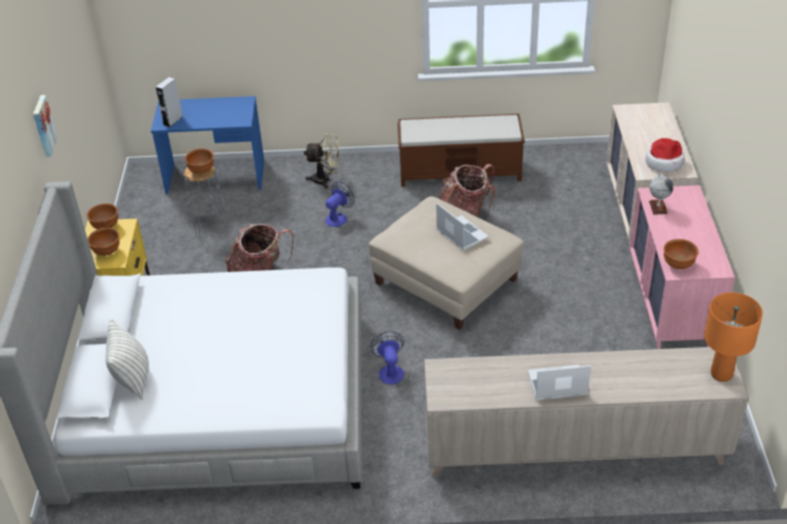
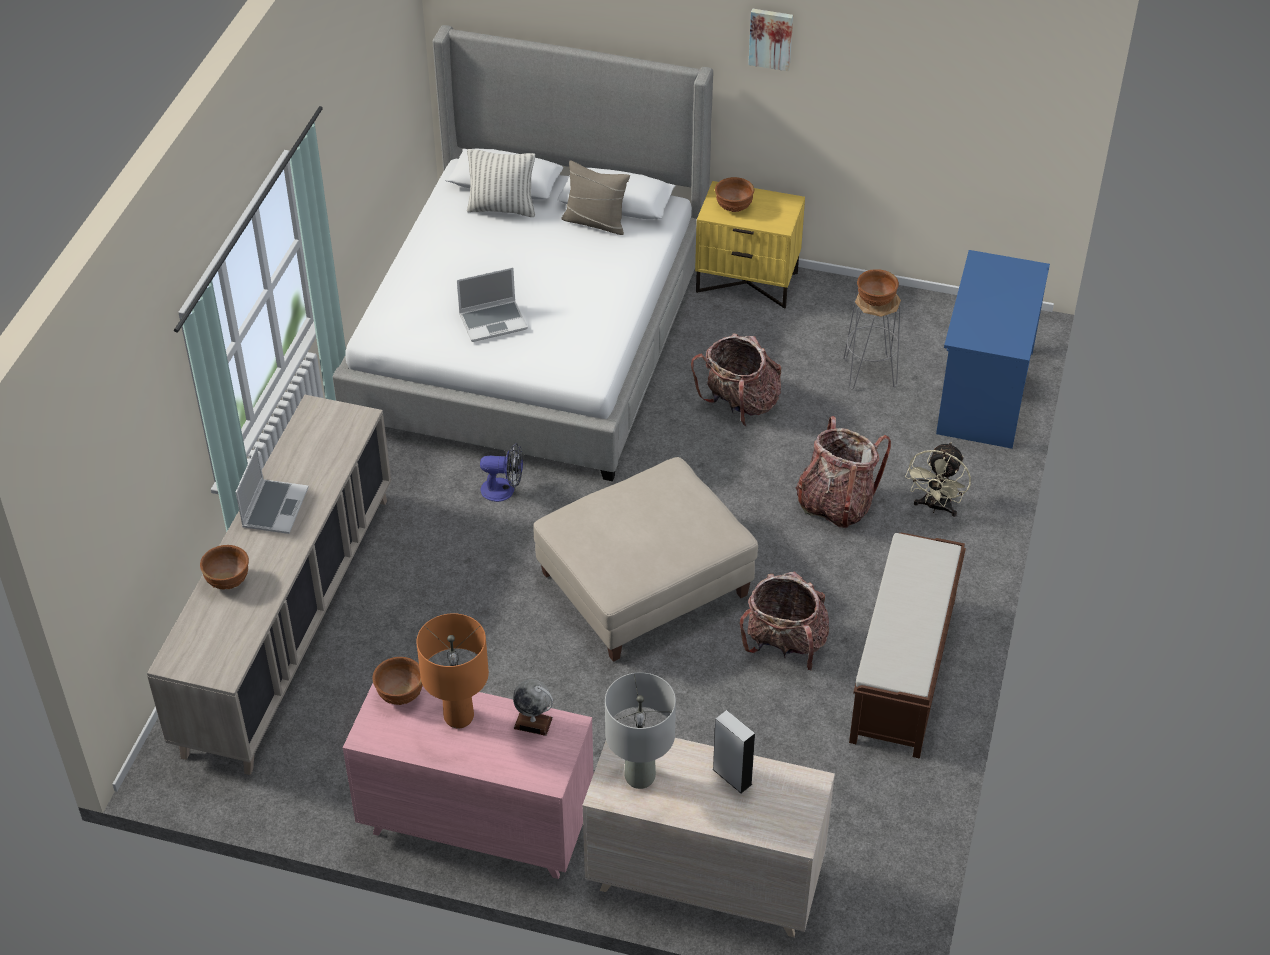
camera: 105 degrees right, 5 degrees up
(105, 226) = (785, 209): brown bowl -> brown bowl (228, 581)
(141, 318) = (595, 222): none -> beige pillow
(173, 120) = (987, 272): grey speaker -> grey speaker (732, 776)
(339, 217) = (835, 503): fan -> backpack
(461, 234) = (641, 542): laptop -> laptop (494, 321)
(664, 162) = (640, 776): hat -> grey table lamp
(722, 374) = (195, 663): orange table lamp -> orange table lamp (458, 717)

